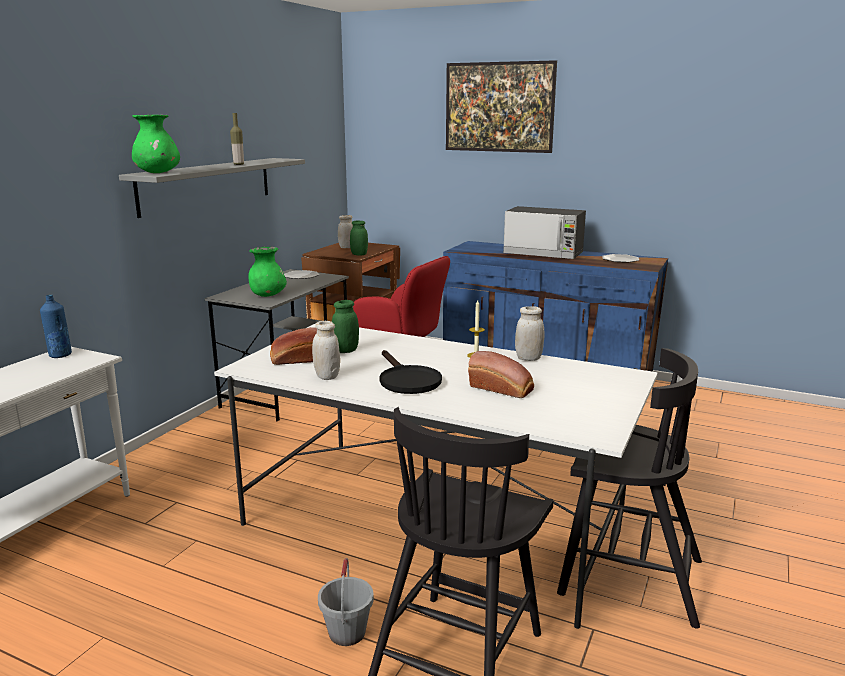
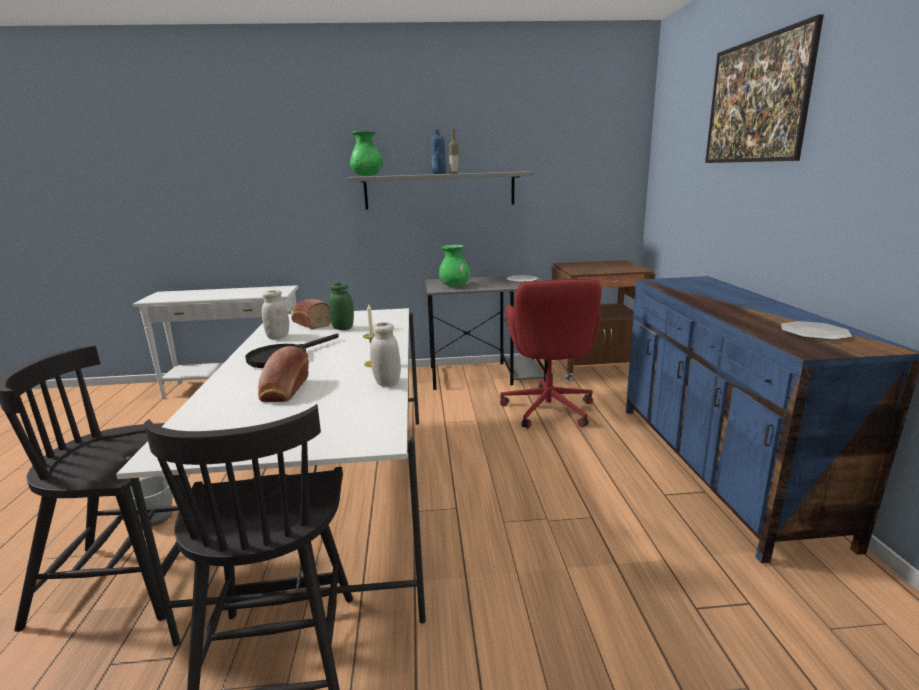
camera: 60 degrees right, 0 degrees up
(60, 355) = (279, 288): blue bottle -> blue bottle (439, 174)
(347, 247) = (602, 264): white jar -> none
(359, 254) = (587, 271): green jar -> none
(543, 254) = (732, 303): microwave -> none

